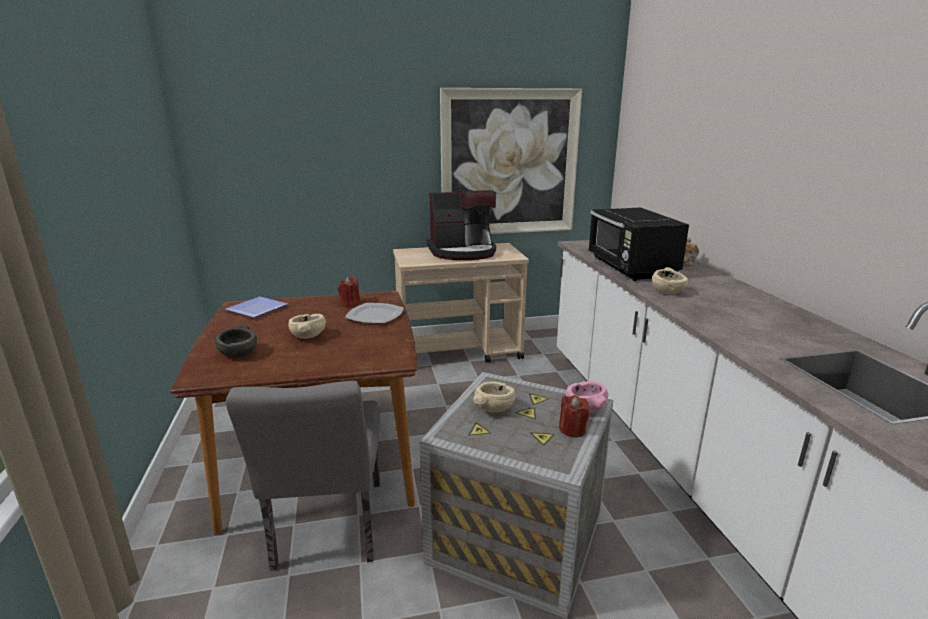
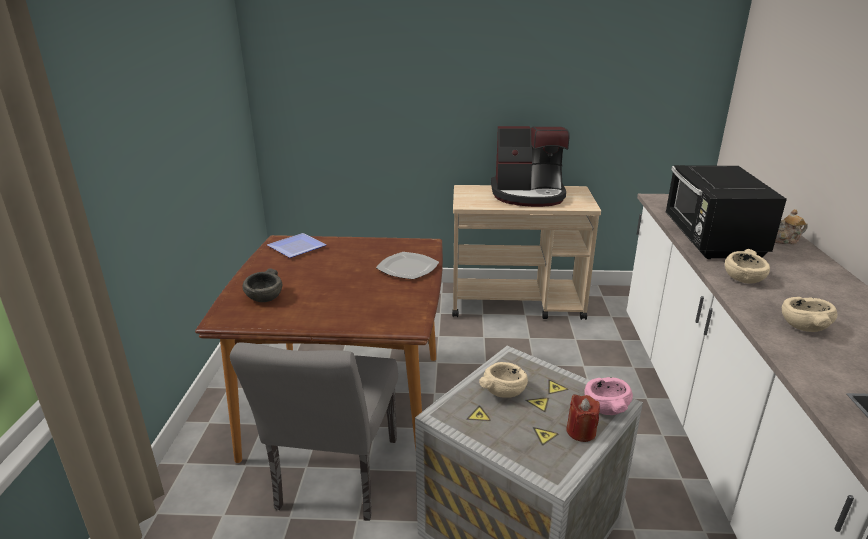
camera: 15 degrees right, 5 degrees up
(307, 336) = (334, 285): beige bowl -> beige bowl (803, 327)
(350, 303) = (388, 249): red candle -> none
(509, 163) = (595, 95): picture -> none

